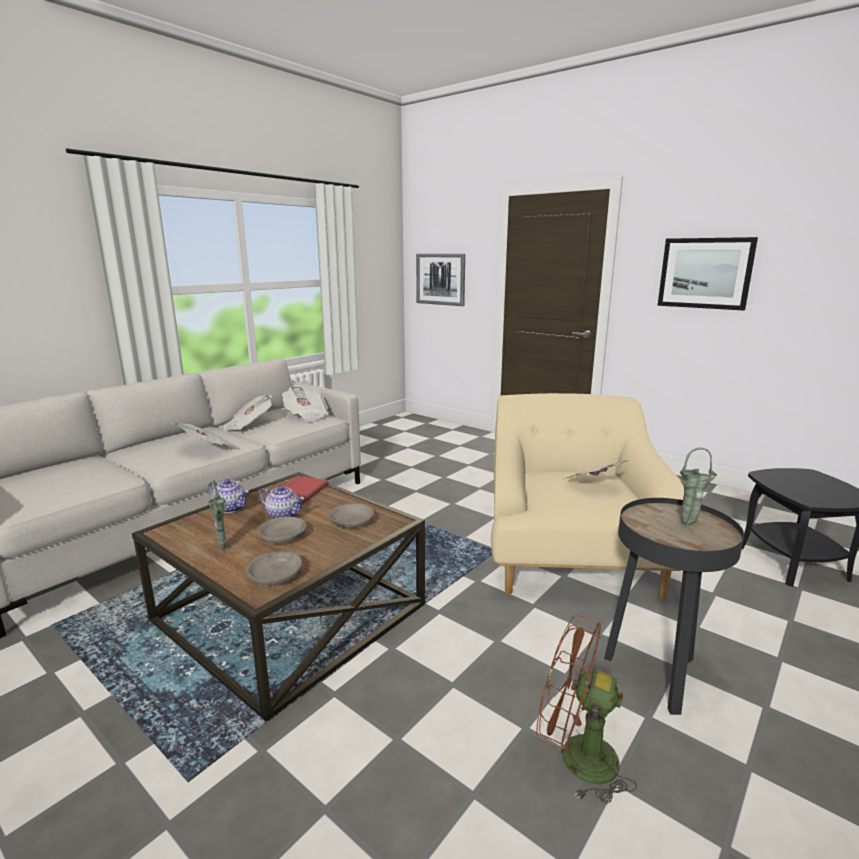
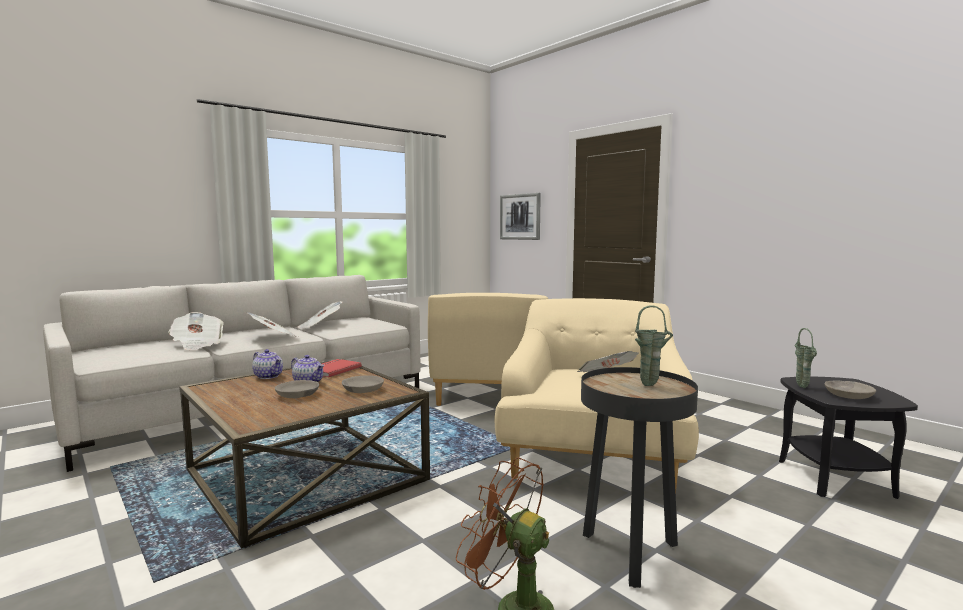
camera: 10 degrees right, 10 degrees down
(223, 549) = (242, 399): green vase -> green vase (803, 388)
(276, 575) = (272, 416): grey bowl -> grey bowl (848, 395)
(306, 416) = (372, 322): newspaper -> newspaper (197, 344)
(437, 480) = (491, 391): none -> beige armchair
(705, 273) = (752, 195): picture -> none

